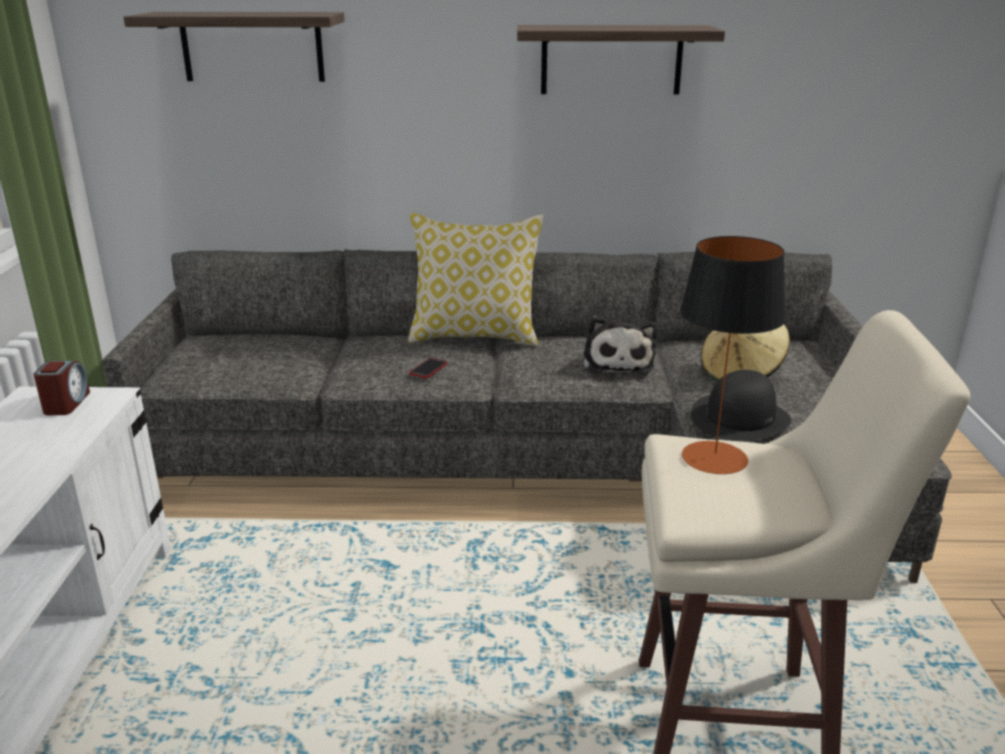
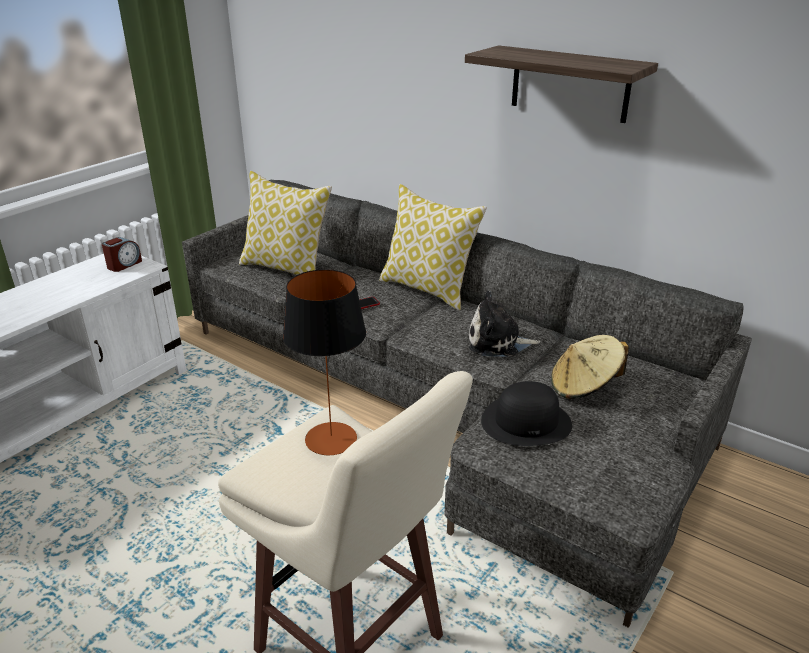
camera: 35 degrees right, 5 degrees up
(252, 47) = (327, 42): shelf -> none
(273, 360) = (286, 268): none -> pillow
(617, 362) = (498, 343): plush toy -> plush toy turned 60 degrees clockwise

